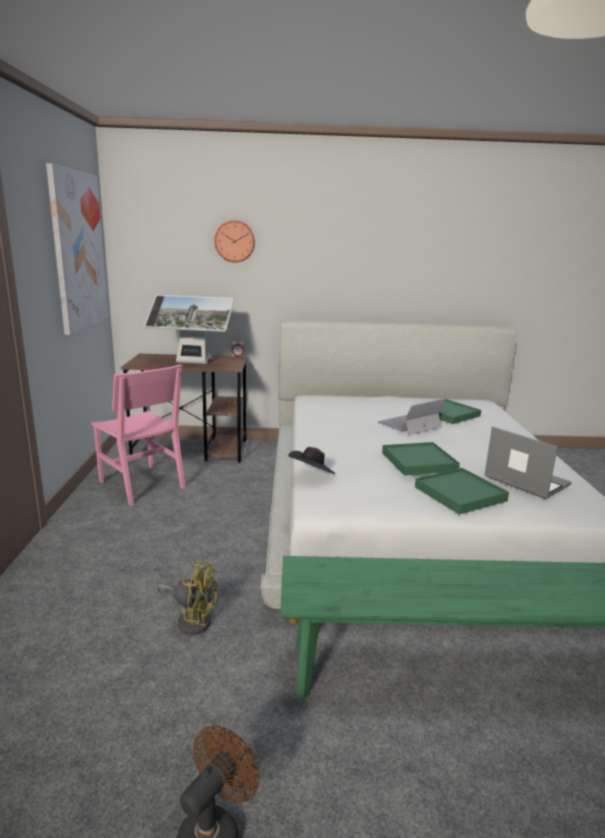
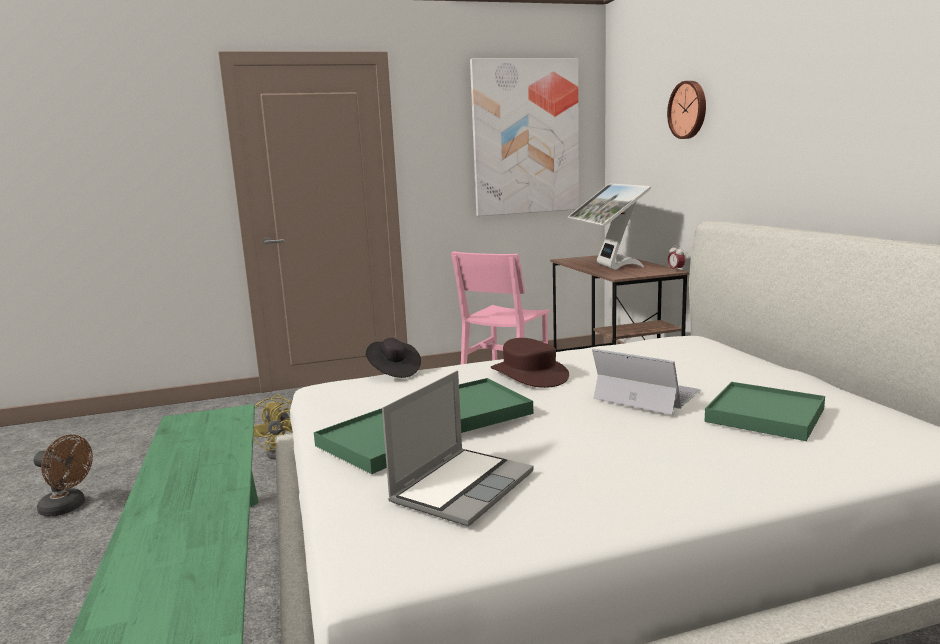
camera: 75 degrees right, 5 degrees down
(353, 439) = (529, 374): none -> brown hat

